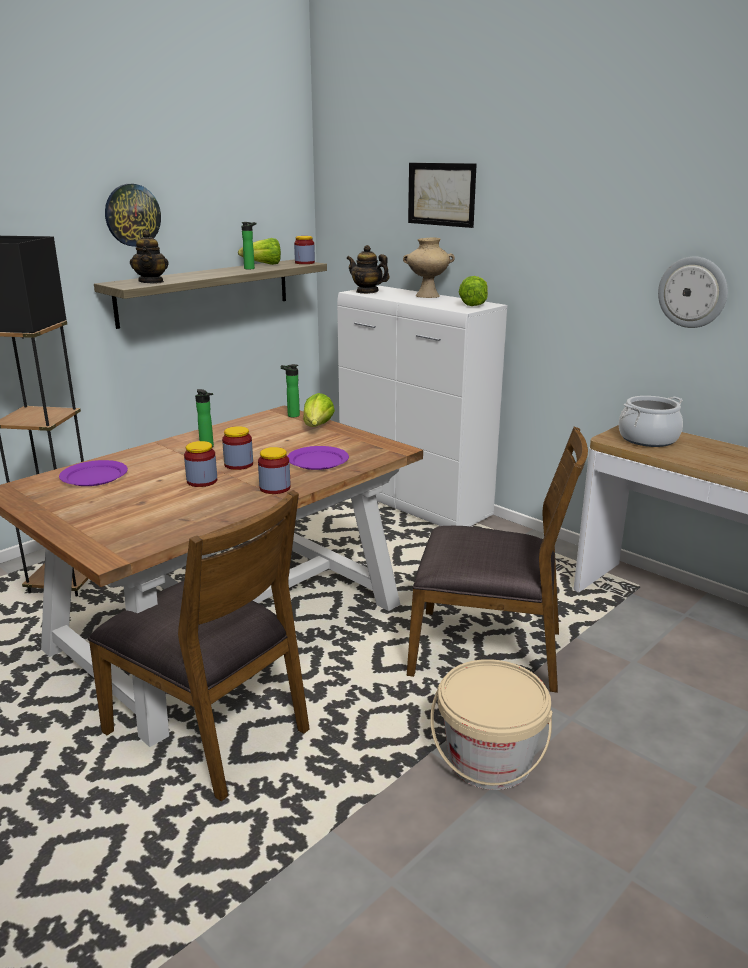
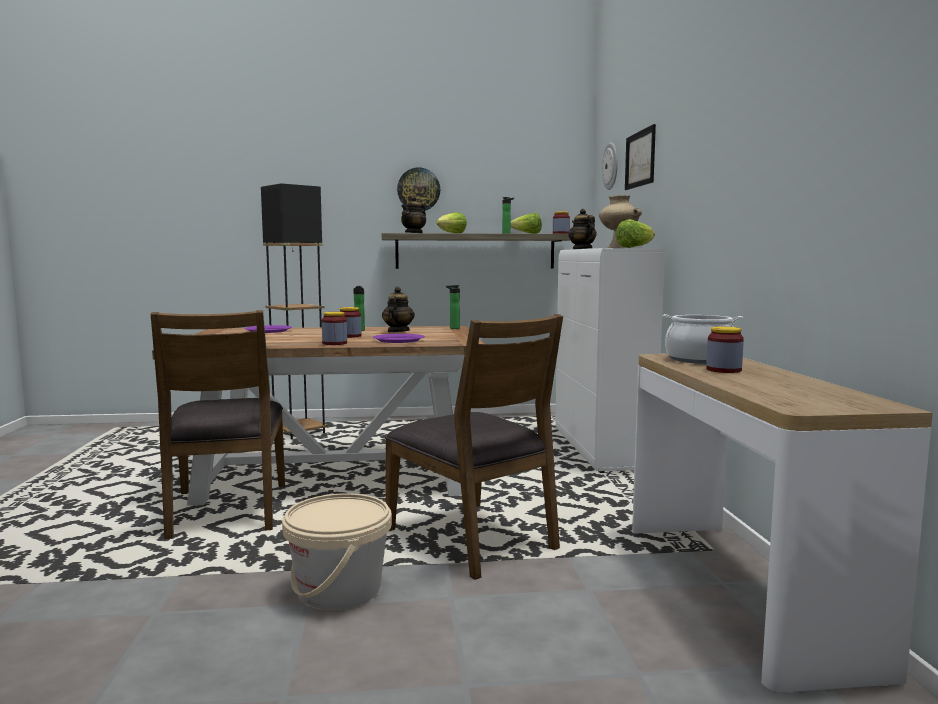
camera: 40 degrees right, 15 degrees down
(202, 481) = (309, 337): jar -> jar (723, 370)
(257, 438) = (398, 331): none -> teapot
(317, 427) = (451, 332): lettuce -> lettuce (451, 233)
(693, 292) = (769, 200): wall clock -> wall clock (611, 166)

